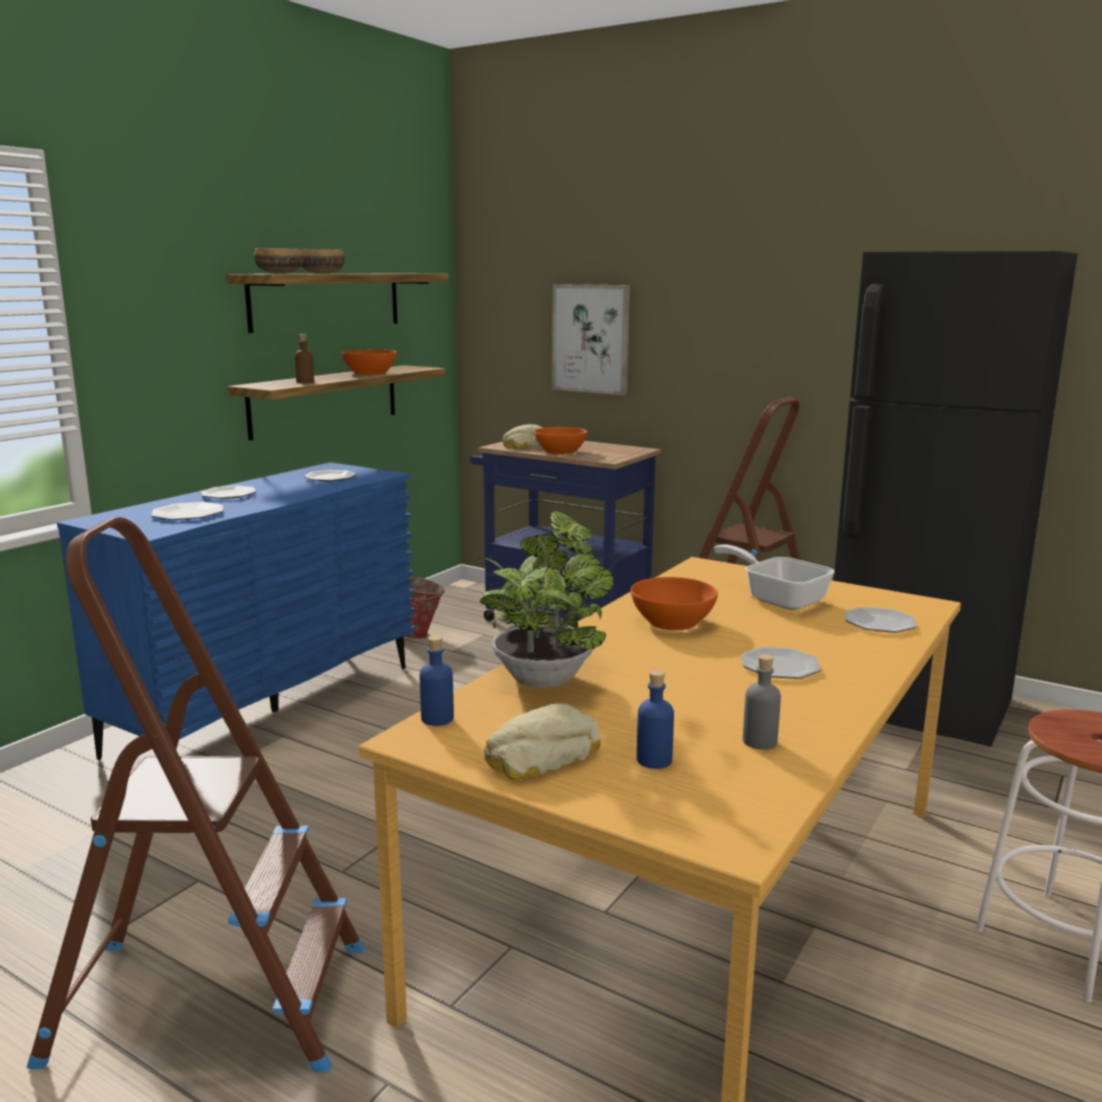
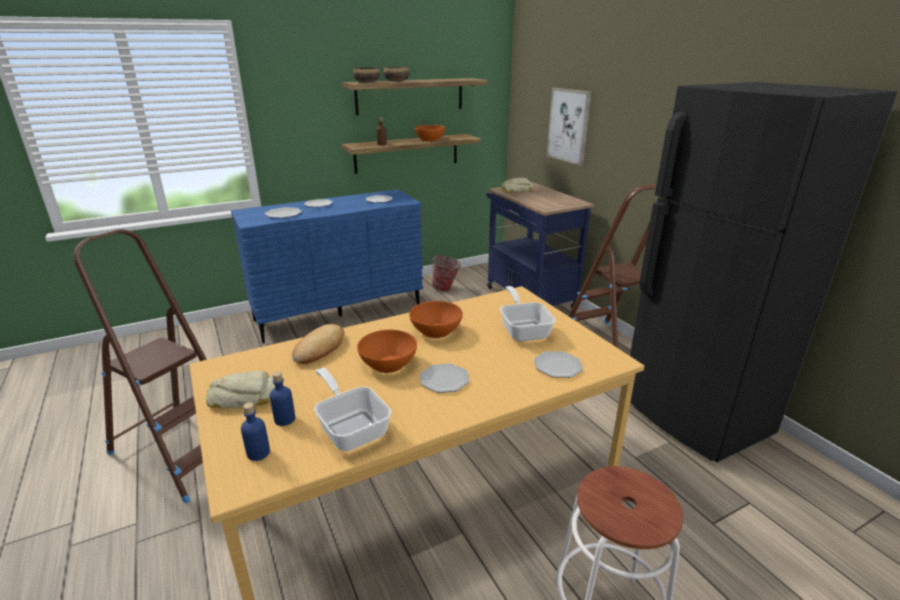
camera: 30 degrees right, 10 degrees up
(437, 718) = (238, 359): blue bottle -> blue bottle (258, 453)
(545, 676) = (319, 348): potted plant -> bread
(560, 451) = (528, 198): orange bowl -> orange bowl (388, 363)
(759, 741) = (351, 427): grey bottle -> frying pan

